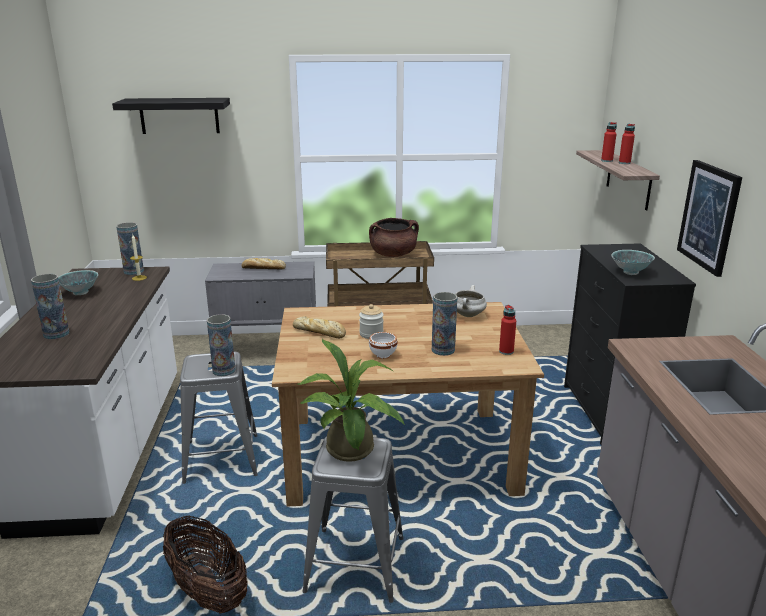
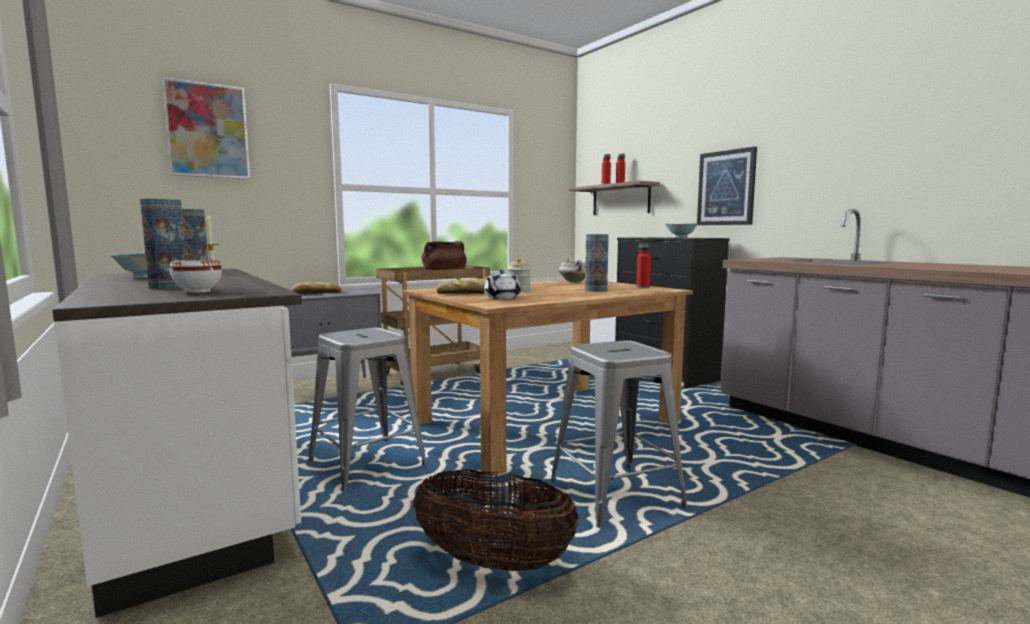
camera: 30 degrees left, 15 degrees down
(179, 115) = (207, 130): black shelf -> picture
(224, 370) = (385, 335): vase -> none
(325, 354) = (501, 298): none -> white teapot
(352, 453) = (616, 348): potted plant -> none
(383, 355) = (555, 294): white bowl -> white bowl (199, 292)

